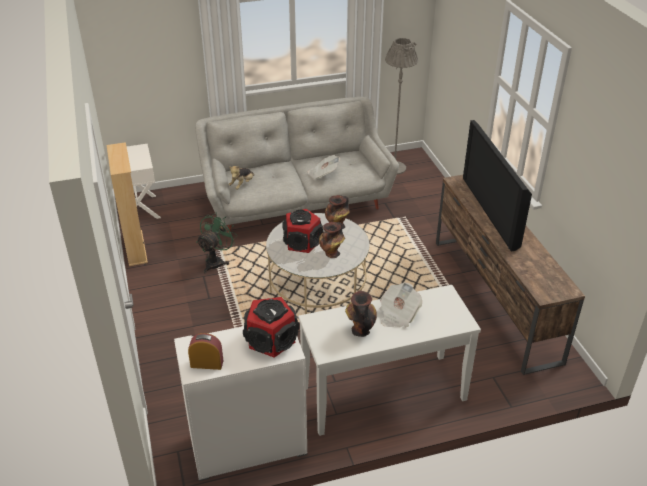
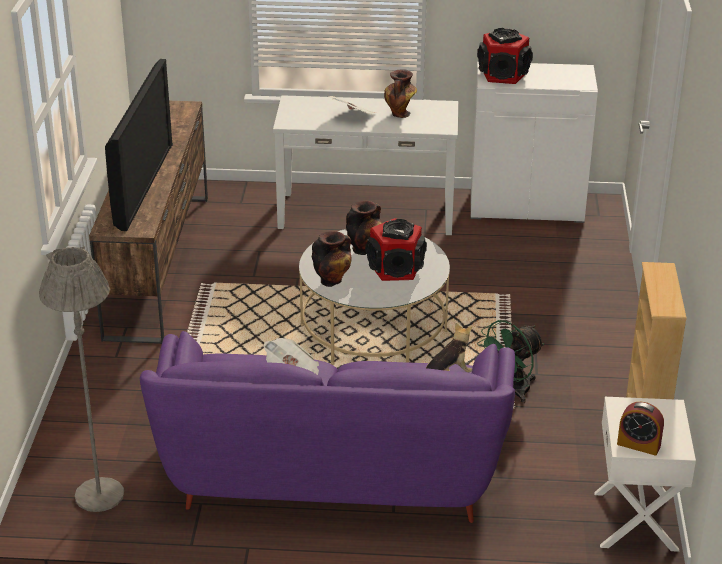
camera: 160 degrees left, 5 degrees down
(207, 363) = (569, 72): alarm clock -> alarm clock (638, 445)
(296, 201) = (332, 466): grey sofa -> purple sofa

